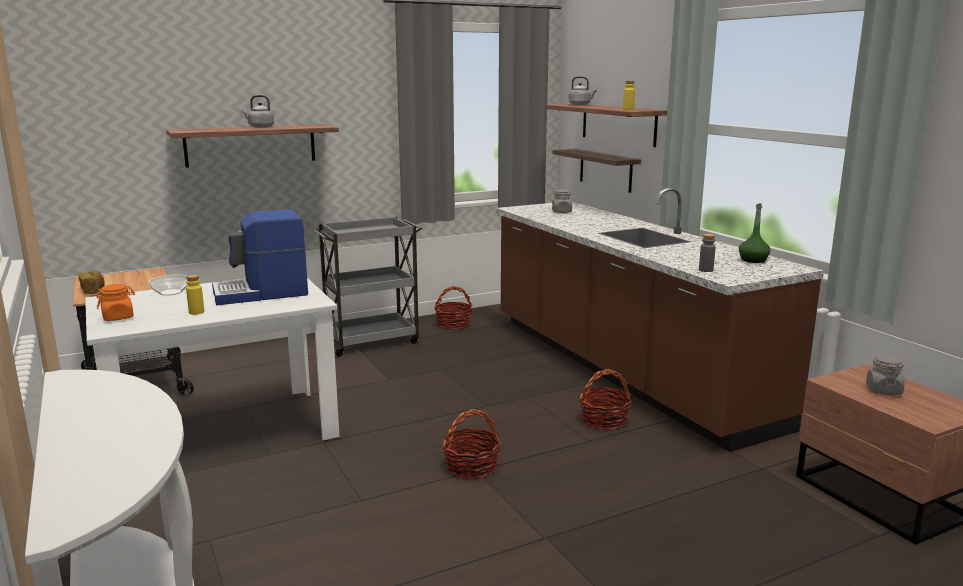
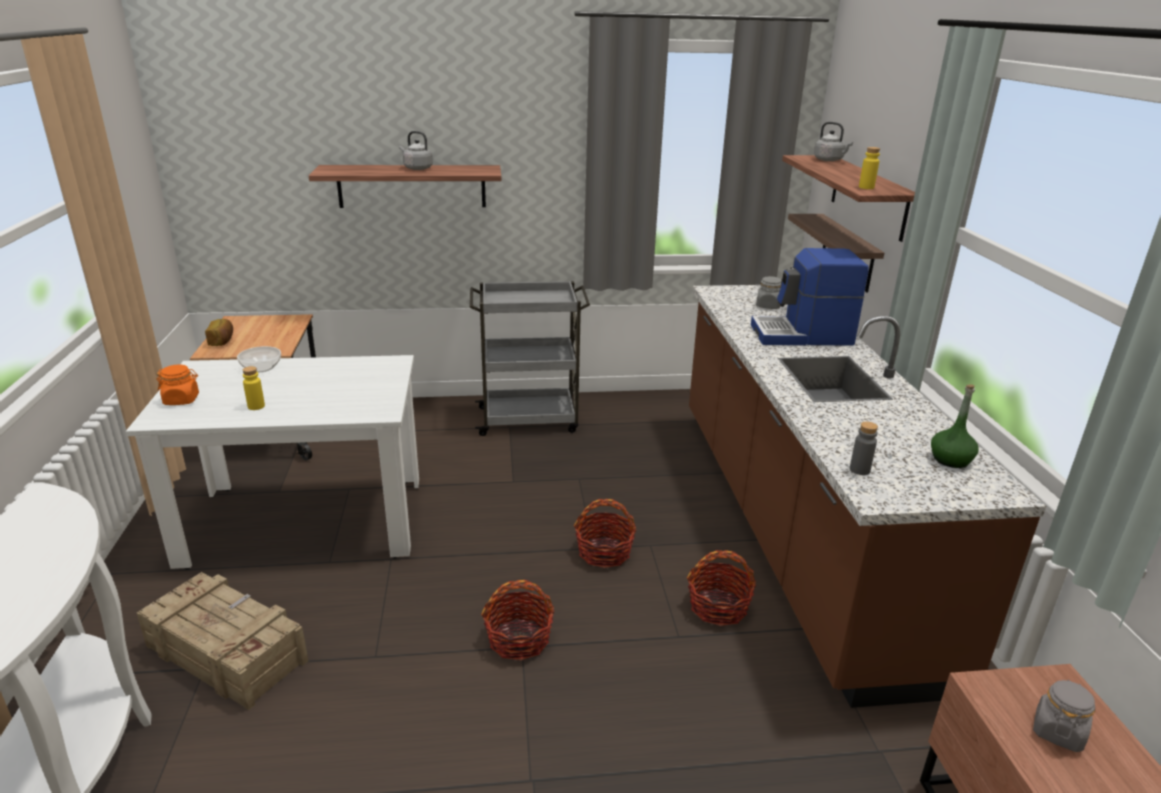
camera: 20 degrees right, 10 degrees up
(223, 526) = (227, 652): none -> crate
(261, 293) = (342, 386): coffee machine -> coffee machine (802, 335)
(453, 324) = (633, 411): basket -> basket (604, 552)

